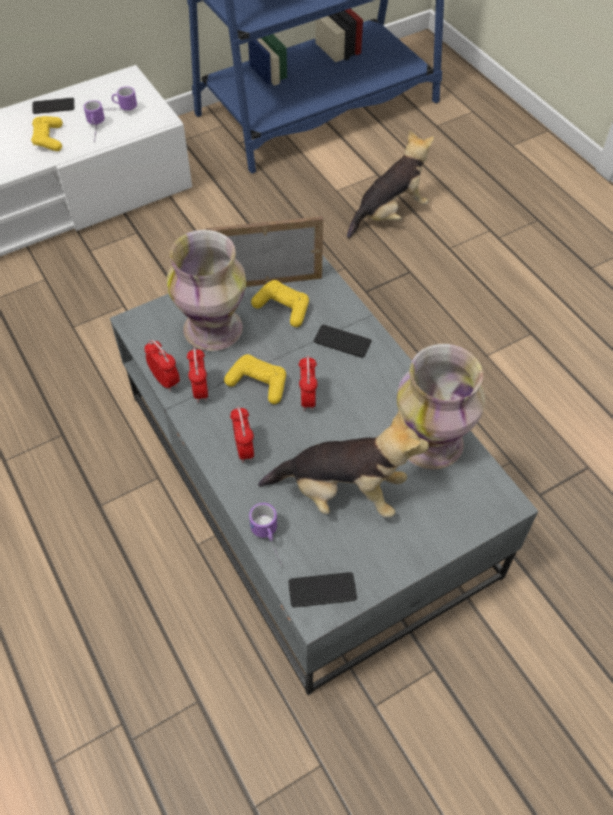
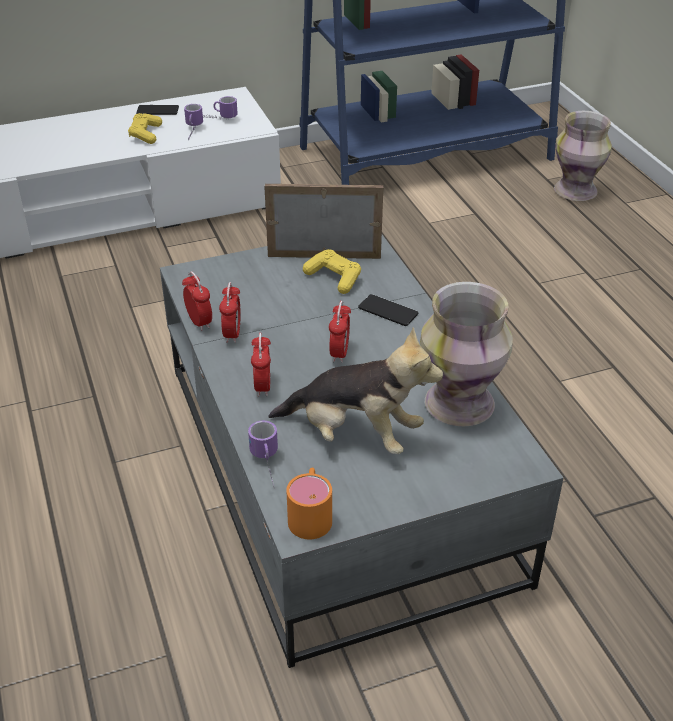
camera: 10 degrees right, 15 degrees down
(214, 329) = (260, 287): vase -> vase (576, 191)
(258, 383) = (292, 335): yellow game controller -> none
(322, 590) = (310, 514): phone -> orange mug
(389, 214) = (480, 247): plush toy -> none

